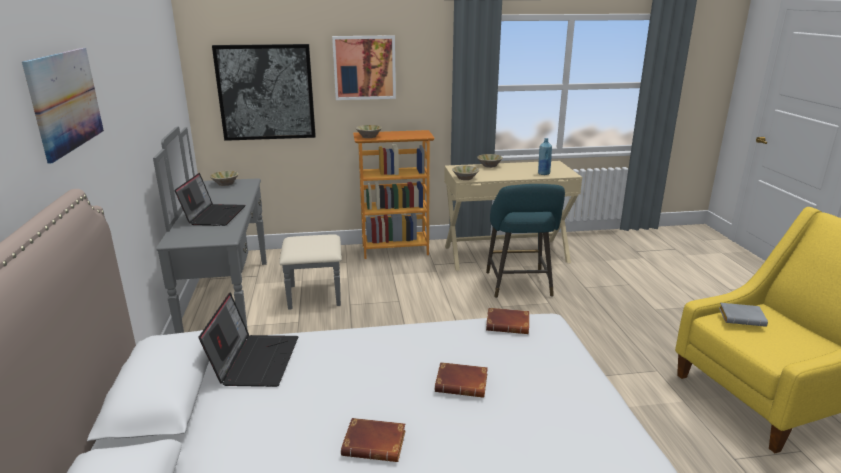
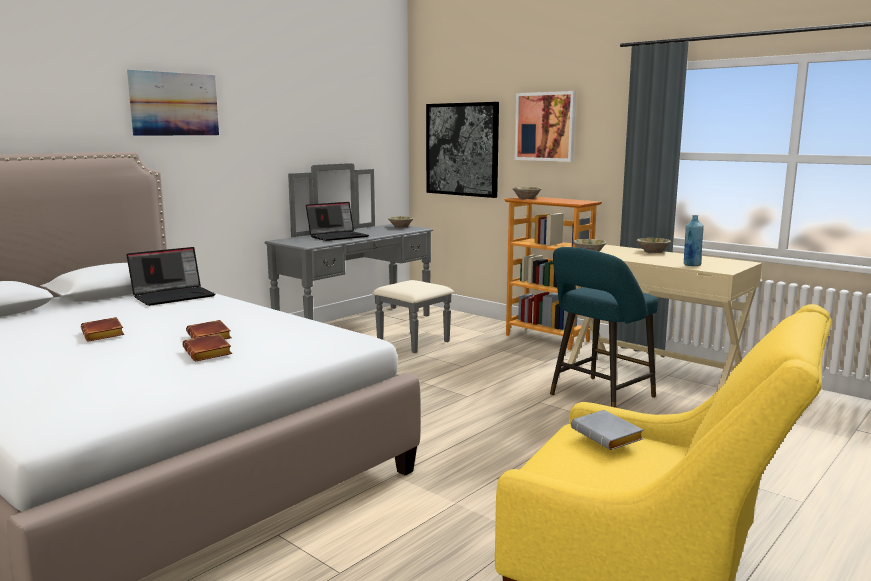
camera: 50 degrees right, 10 degrees down
(508, 324) = (331, 331): brown book -> brown book (209, 353)

